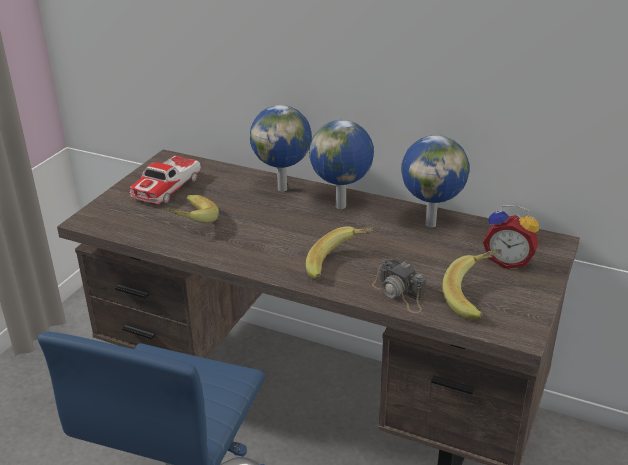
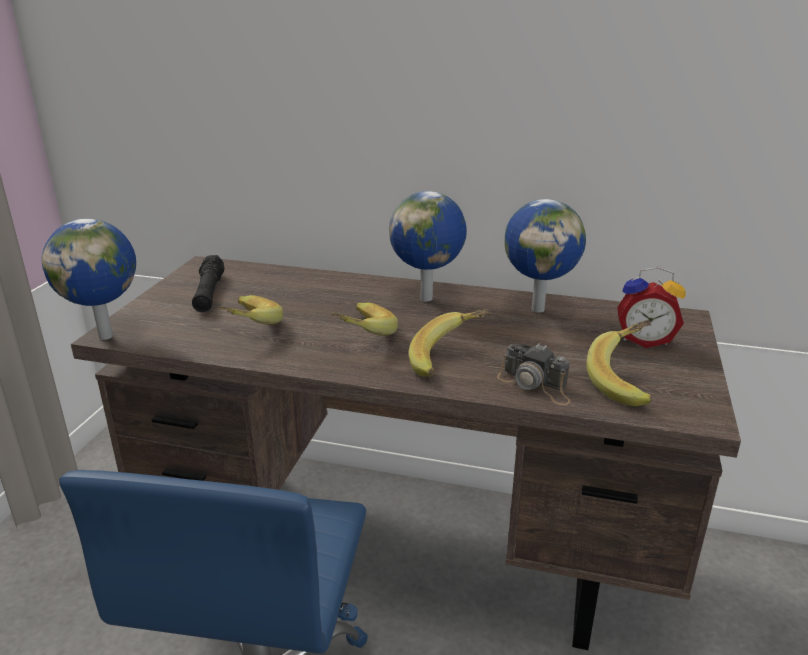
camera: 10 degrees left, 5 degrees down
(167, 187) = (209, 293): toy car -> black flashlight
(275, 237) = (359, 335): none -> banana
(283, 188) = (352, 285): globe -> globe (107, 335)

